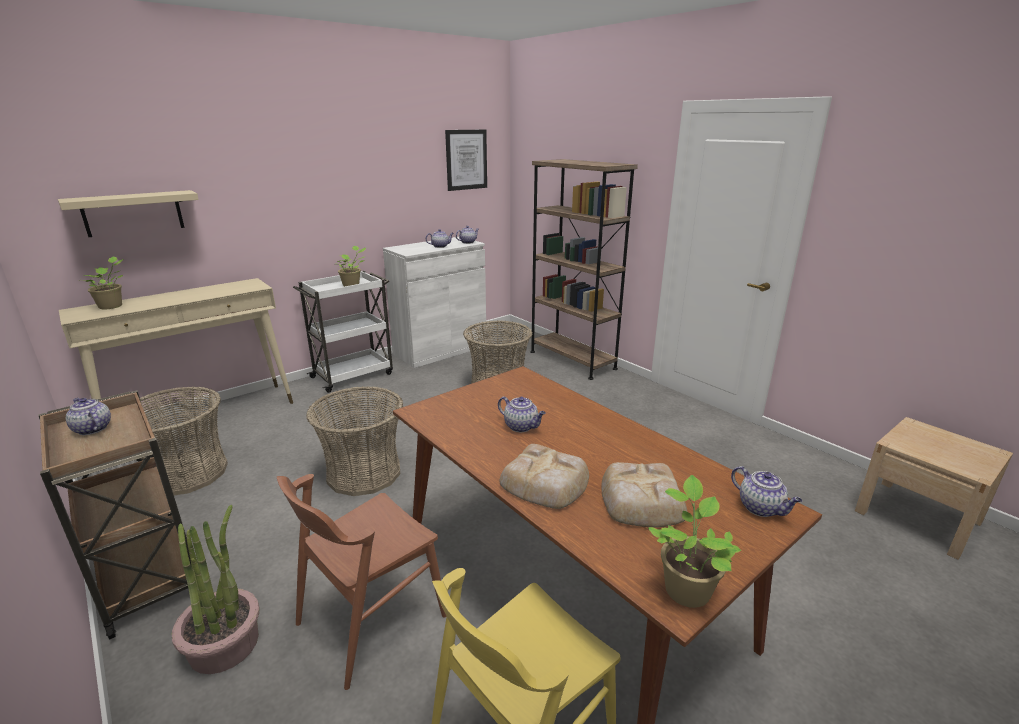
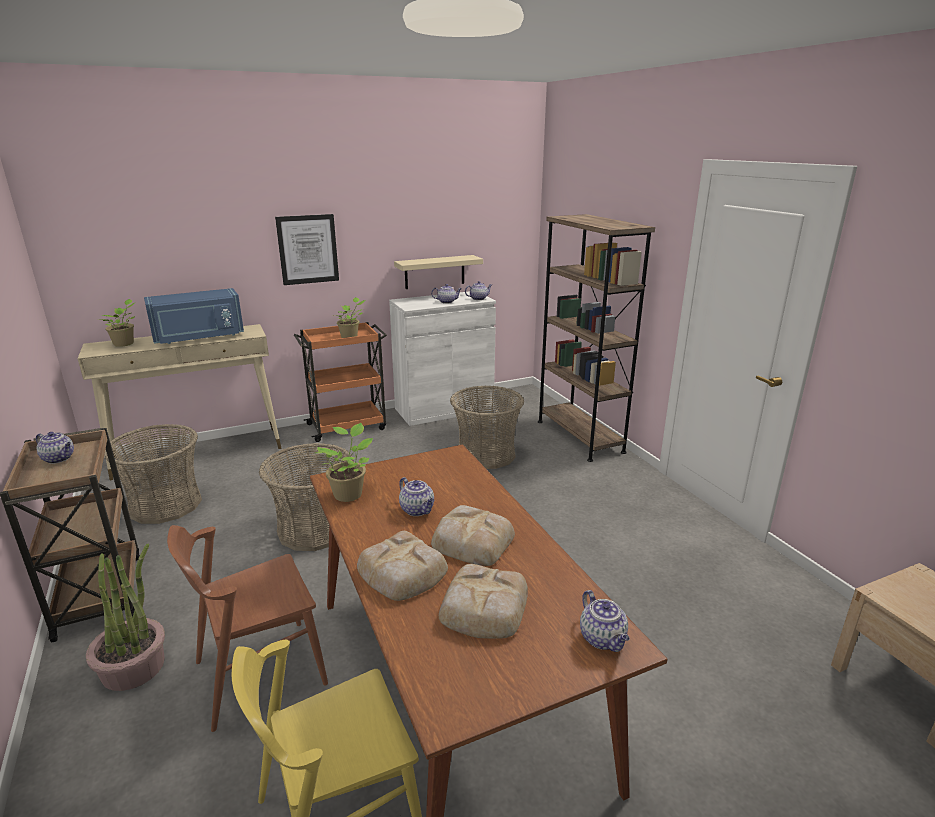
camera: 15 degrees right, 0 degrees up
(92, 429) = (59, 458): teapot -> teapot turned 150 degrees clockwise
(133, 213) = (151, 260): beige shelf -> beige shelf (434, 272)
(197, 294) = (199, 337): none -> blue microwave
(353, 375) = (348, 426): white cart -> orange cart
(466, 160) = (488, 210): picture -> picture (308, 249)
(590, 445) = (472, 540): none -> bread
(686, 587) = (465, 703): potted plant -> potted plant (349, 493)

